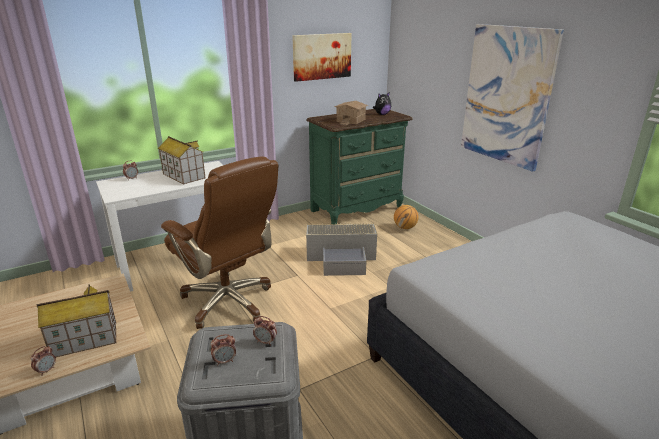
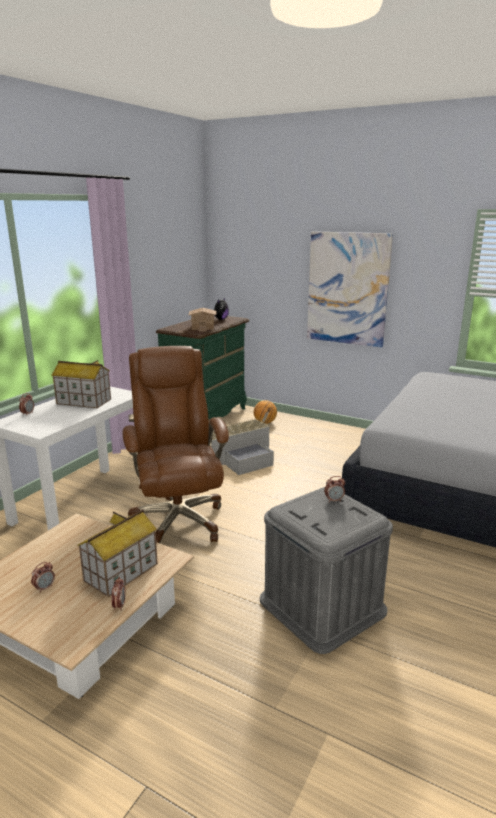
camera: 30 degrees left, 5 degrees down
(225, 361) = (324, 520): alarm clock -> alarm clock (44, 588)
(228, 304) = (179, 520): brown office chair -> brown office chair turned 120 degrees counterclockwise
(321, 56) = (162, 267): picture -> none

